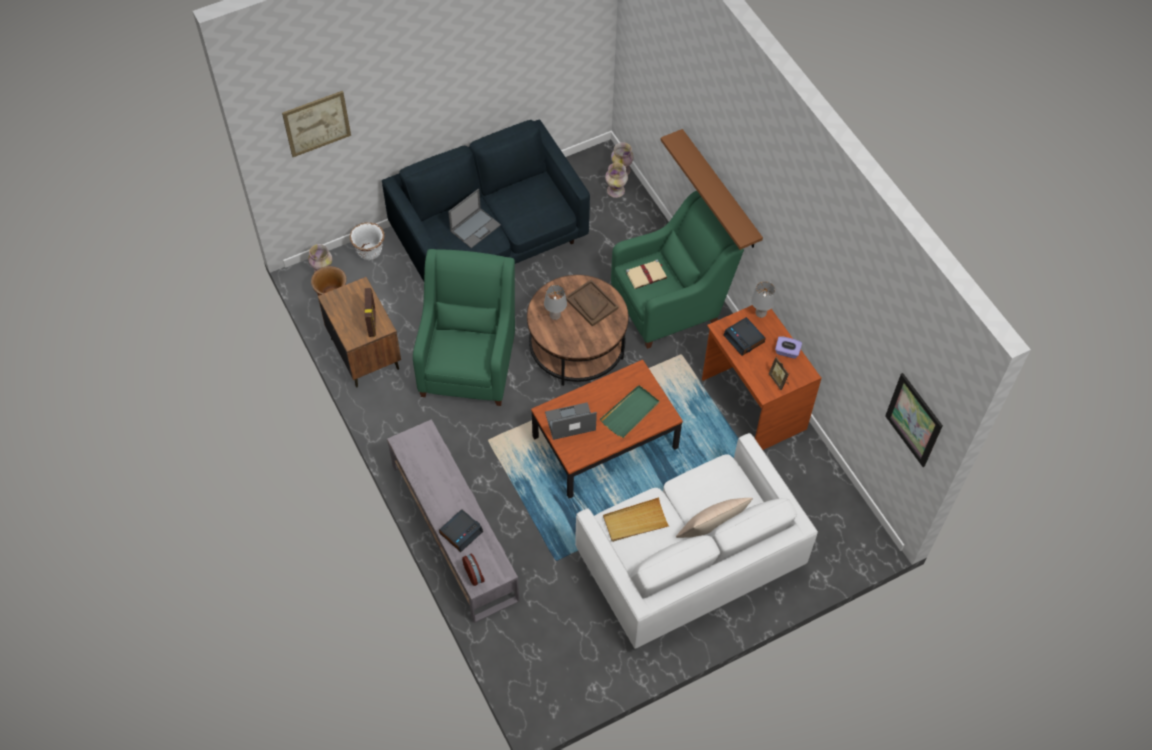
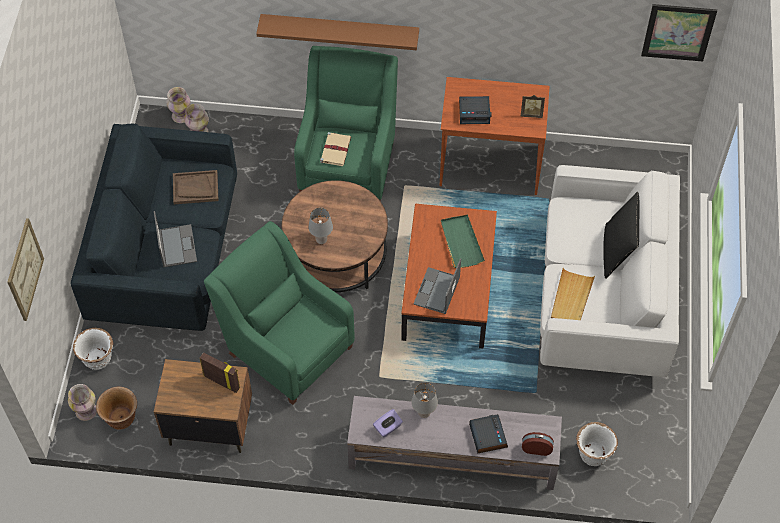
camera: 55 degrees left, 0 degrees up
(528, 636) = (593, 454): none -> white planter
(591, 304) = (330, 206): brown tray -> brown tray (195, 188)
(710, 531) = (616, 251): beige pillow -> black pillow
(761, 314) = (459, 87): grey table lamp -> grey table lamp (424, 413)
(787, 352) = (509, 92): purple tissue box -> purple tissue box (388, 428)

